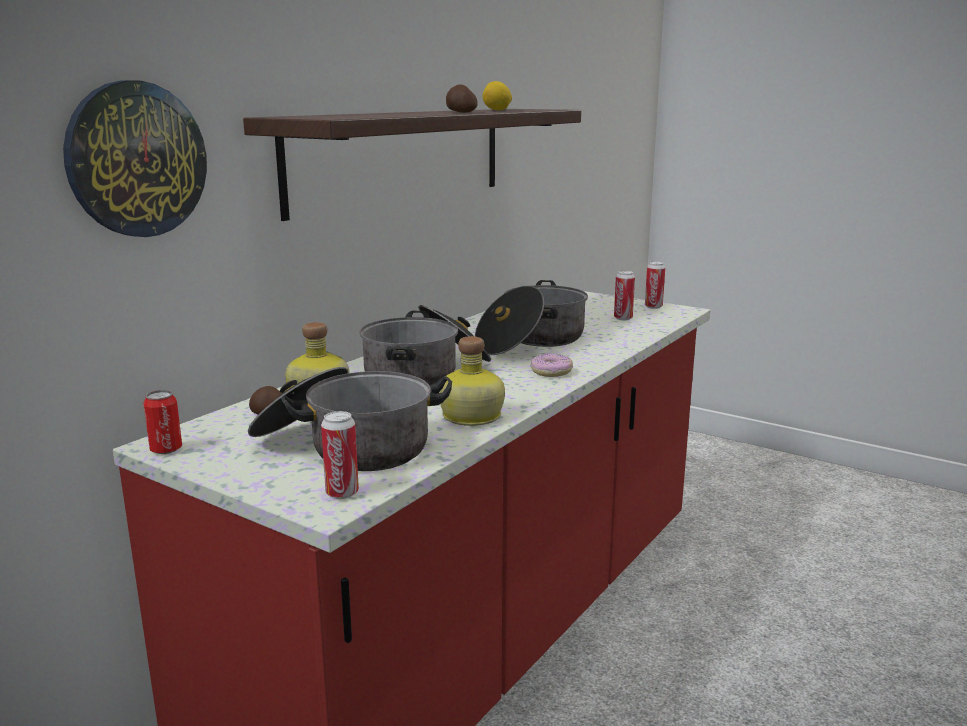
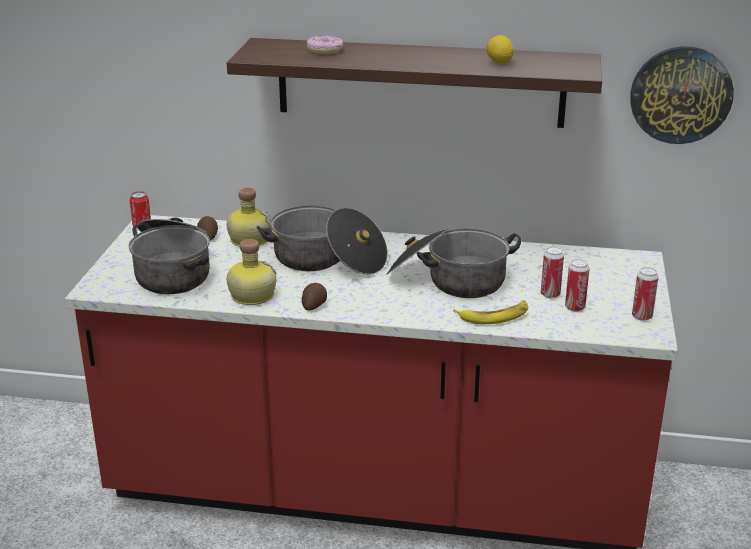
camera: 65 degrees right, 10 degrees up
(136, 160) = (169, 56): wall clock -> wall clock (681, 94)
(342, 493) = (111, 287): can -> can (550, 294)
(460, 112) = (417, 63): potato -> potato (313, 305)
(551, 372) = (373, 304): donut -> donut (325, 50)
(616, 340) = (494, 316): none -> banana

